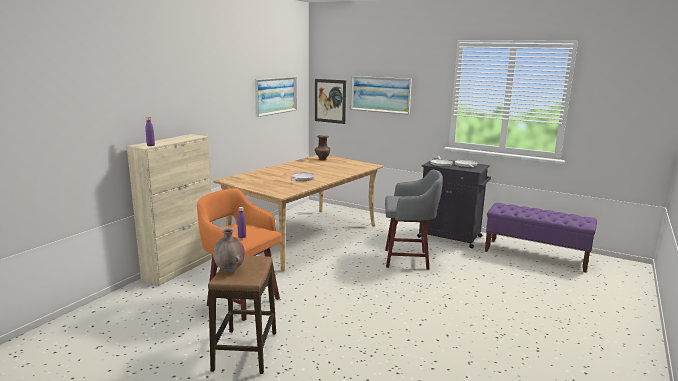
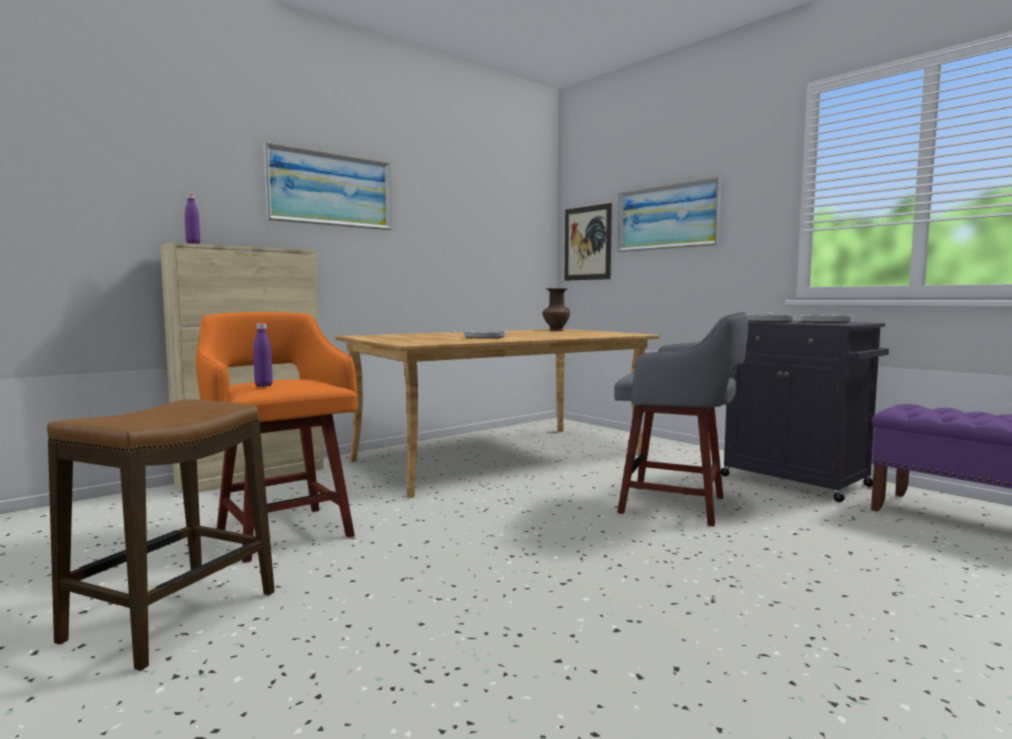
camera: 20 degrees right, 10 degrees down
(230, 270) = (136, 412): brown vase -> none
(275, 95) = (486, 225): picture -> picture (330, 190)

